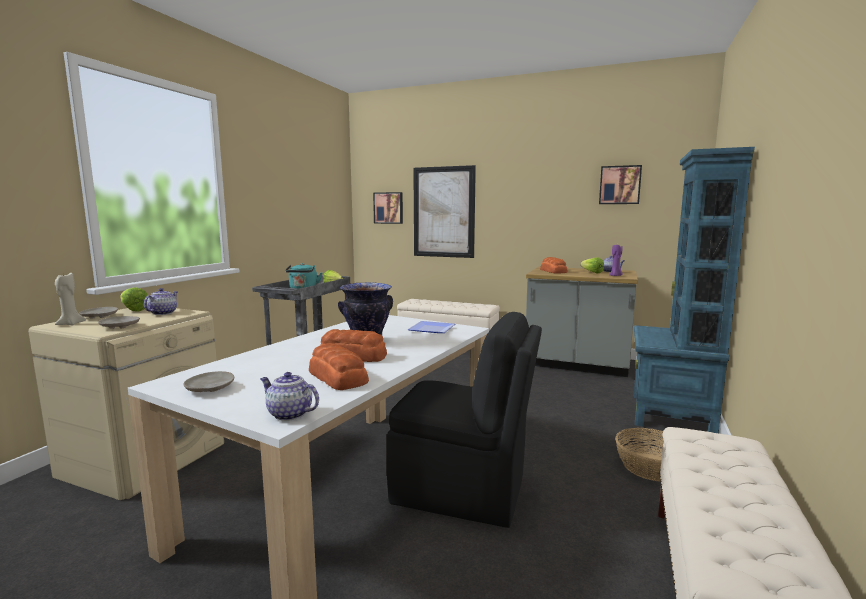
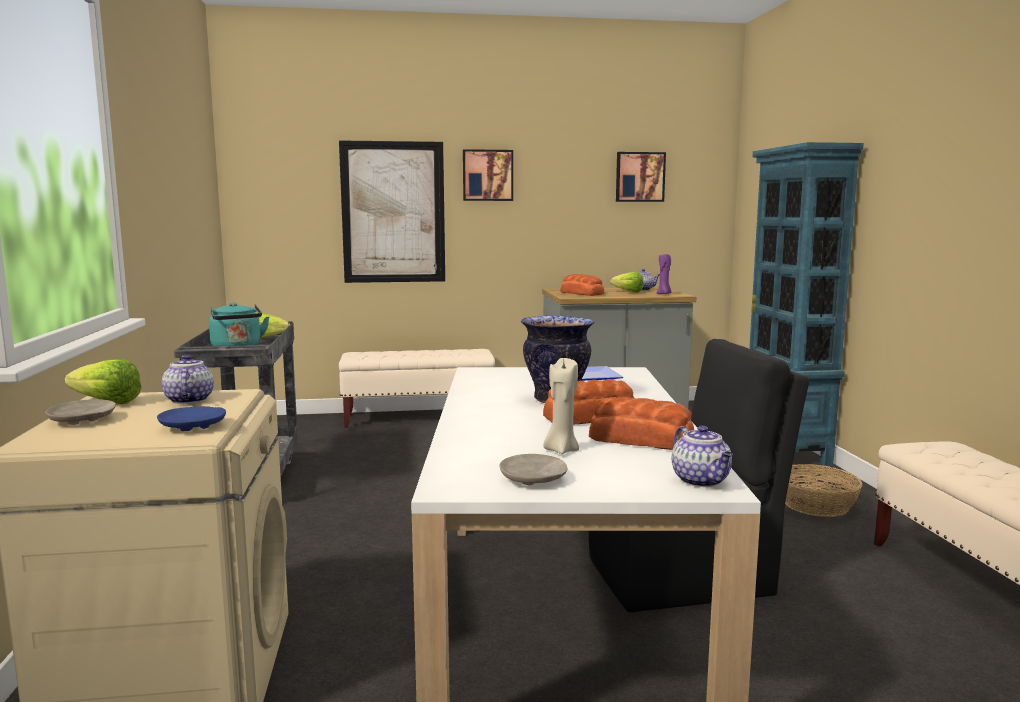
camera: 30 degrees left, 0 degrees up
(70, 324) = (68, 437): beige candle -> beige candle (561, 450)
(120, 327) = (193, 427): beige plate -> blue plate
(288, 414) = (701, 481): teapot -> teapot turned 105 degrees counterclockwise
(388, 208) = (294, 205): picture -> picture (487, 175)

